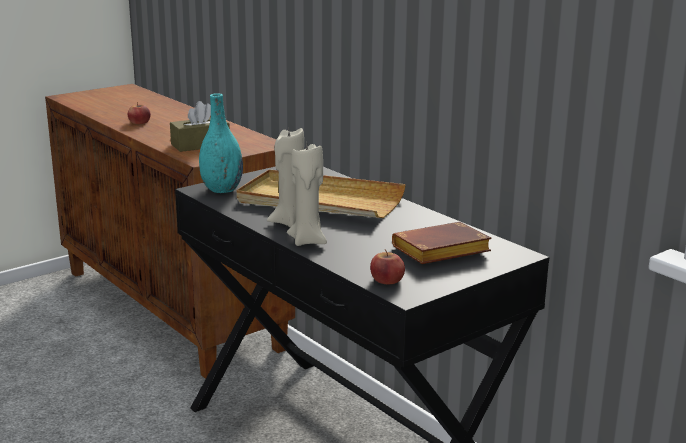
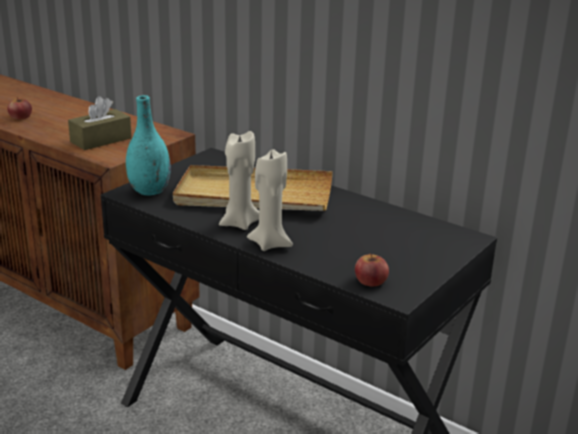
camera: 15 degrees left, 5 degrees up
(440, 252) = (400, 243): brown book -> none

